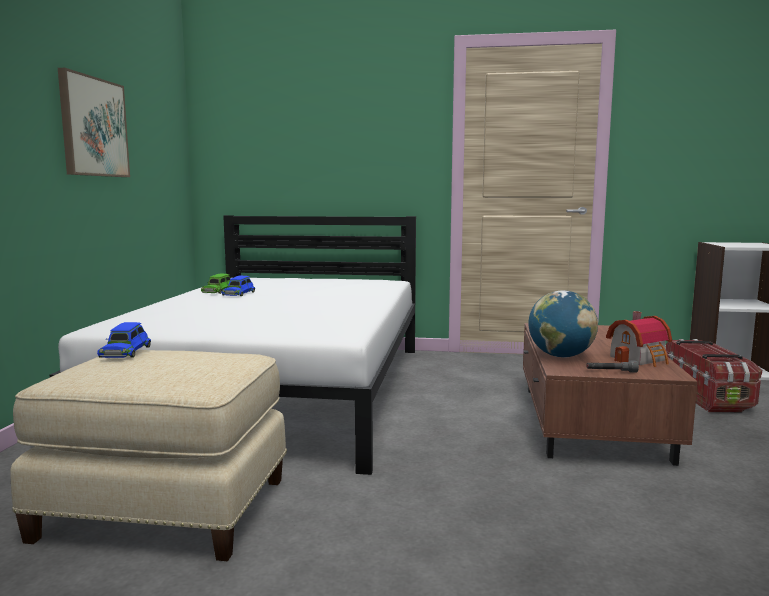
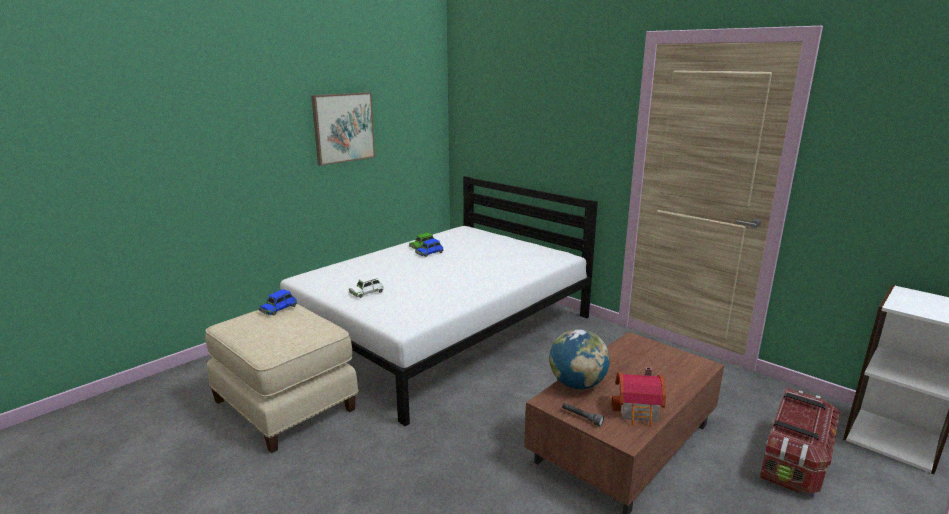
camera: 35 degrees right, 10 degrees up
(229, 324) = (367, 292): none -> white toy car

